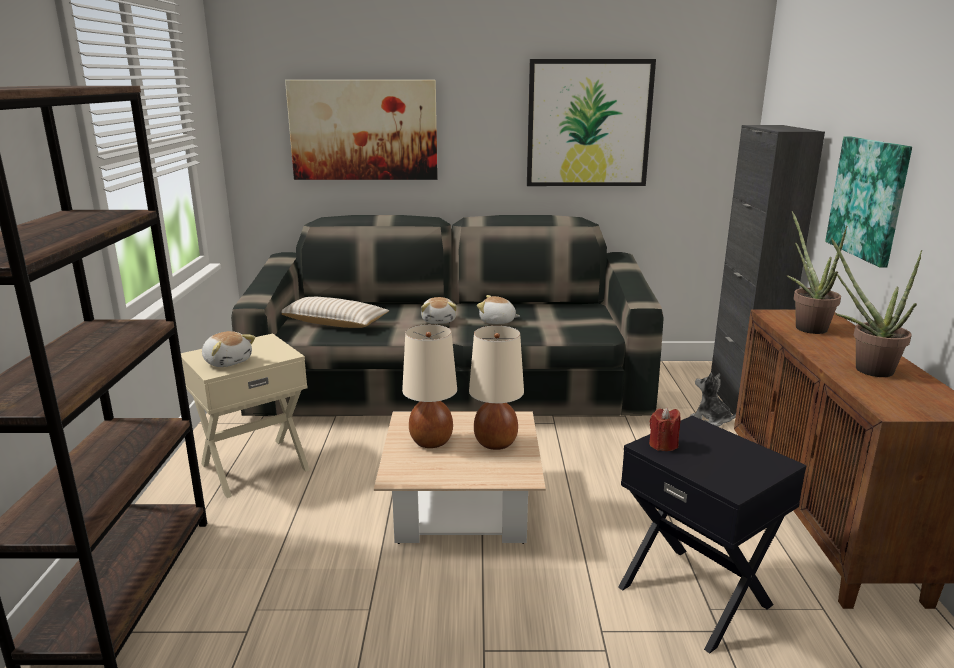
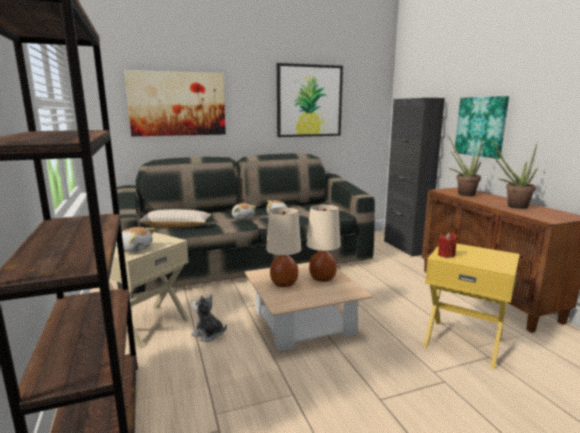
camera: 20 degrees left, 5 degrees down
(695, 595) = (463, 342): black side table -> yellow side table
(711, 420) = (398, 257): plush toy -> plush toy (208, 334)

